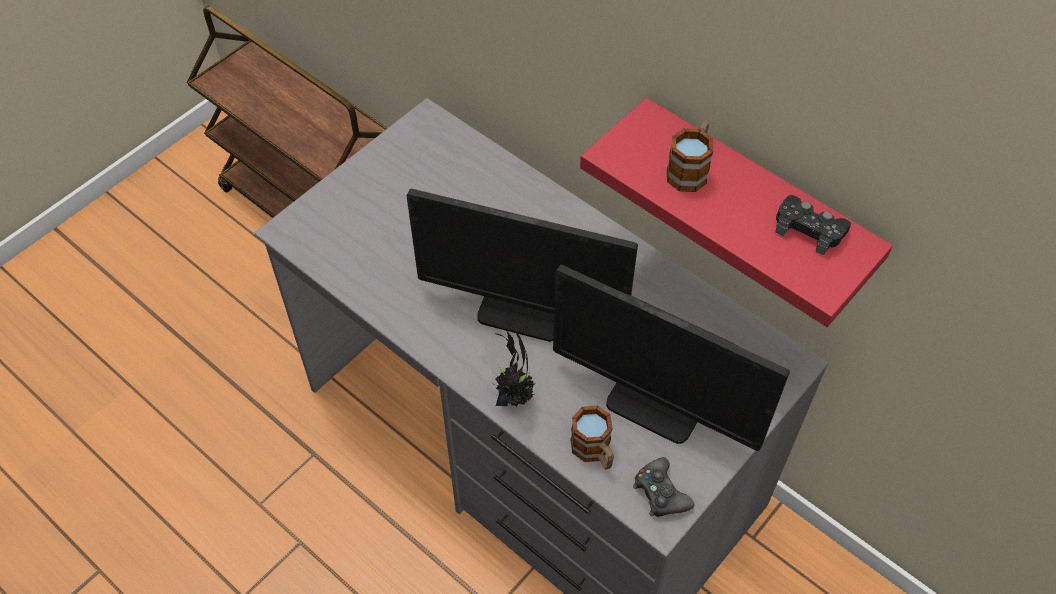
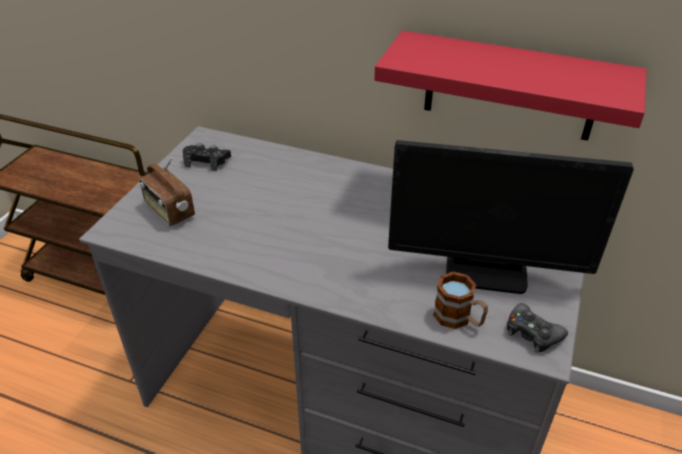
camera: 20 degrees left, 15 degrees down
(354, 222) = (169, 211): none -> radio
(513, 394) = (366, 296): potted plant -> none
(523, 310) = (342, 236): monitor -> none
(690, 169) = (466, 57): mug -> none
(809, 229) = (581, 71): black game controller -> black game controller (207, 161)

